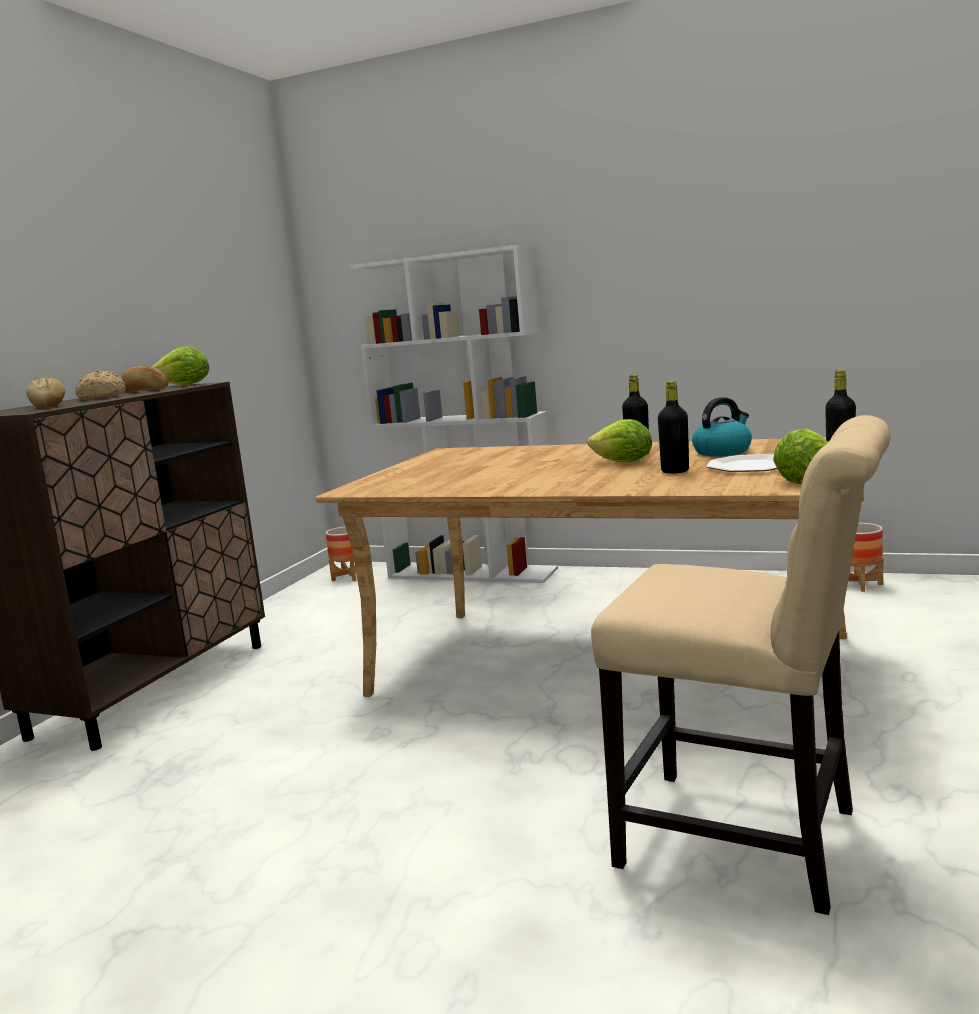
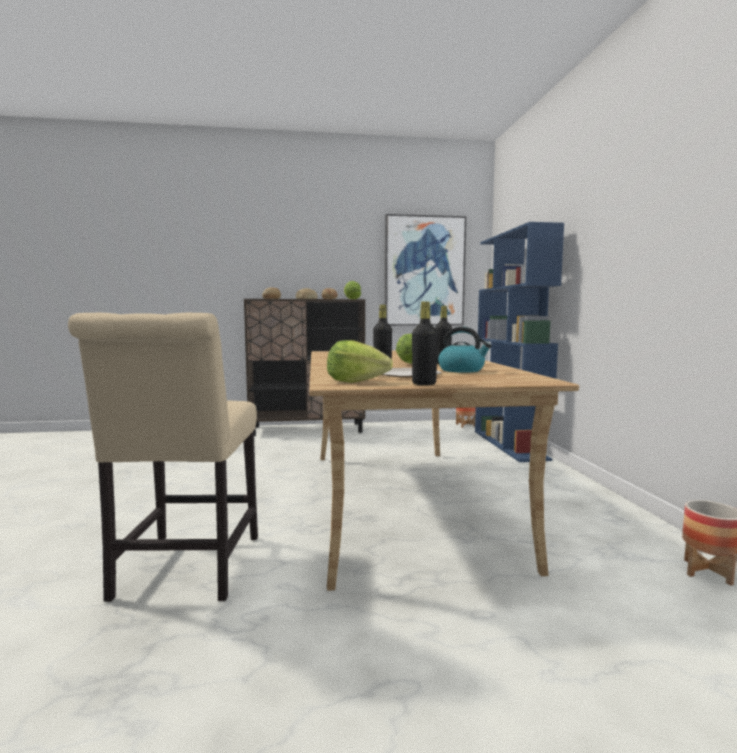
camera: 60 degrees right, 5 degrees down
(228, 317) = (424, 271): none -> picture
(473, 573) = (510, 445): white bookcase -> blue bookcase

